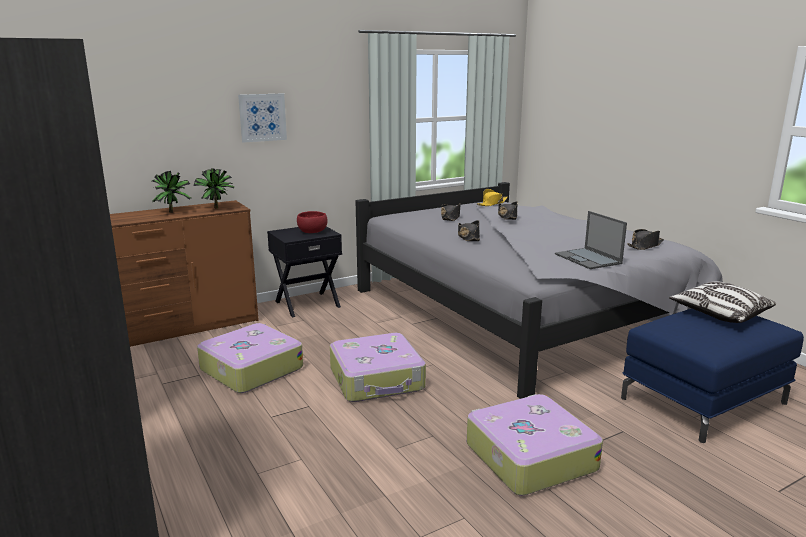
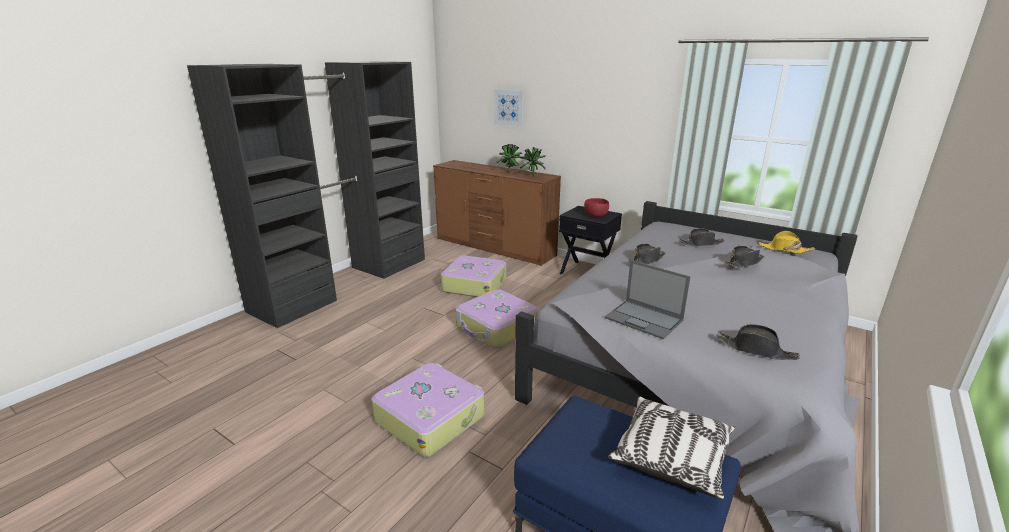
camera: 65 degrees right, 5 degrees up
(262, 117) = (589, 115): picture -> picture (509, 107)
(588, 259) = (644, 319): laptop -> laptop turned 90 degrees counterclockwise

